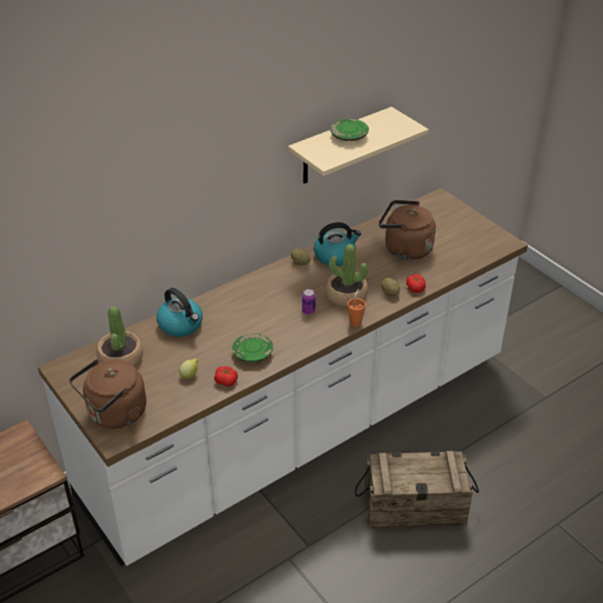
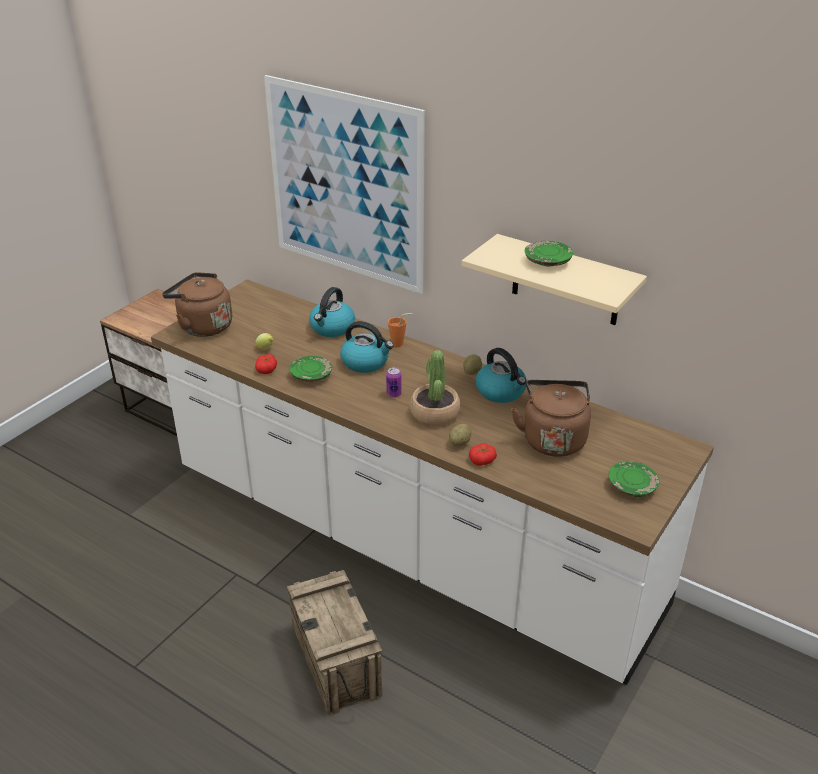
camera: 70 degrees right, 5 degrees down
(120, 358) = (272, 311): potted plant -> none
(143, 194) = (345, 185): none -> picture
(251, 316) = (366, 362): none -> kettle
(356, 321) = (396, 428): orange cup -> orange cup (400, 343)
(469, 232) = (632, 486): none -> green plate

